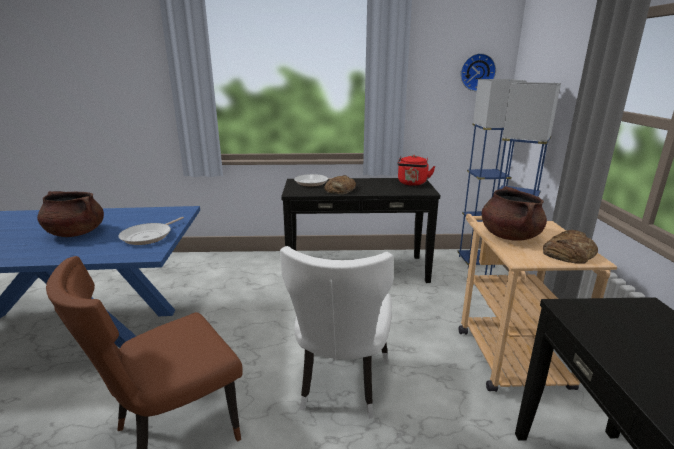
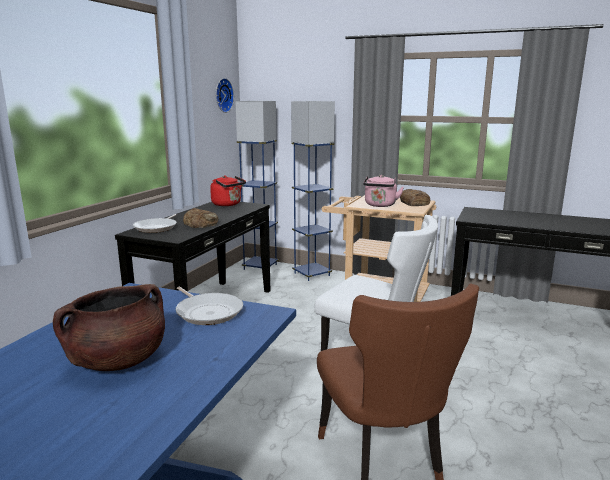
camera: 65 degrees left, 5 degrees down
(509, 236) = (380, 205): brown cooking pot -> pink kettle

